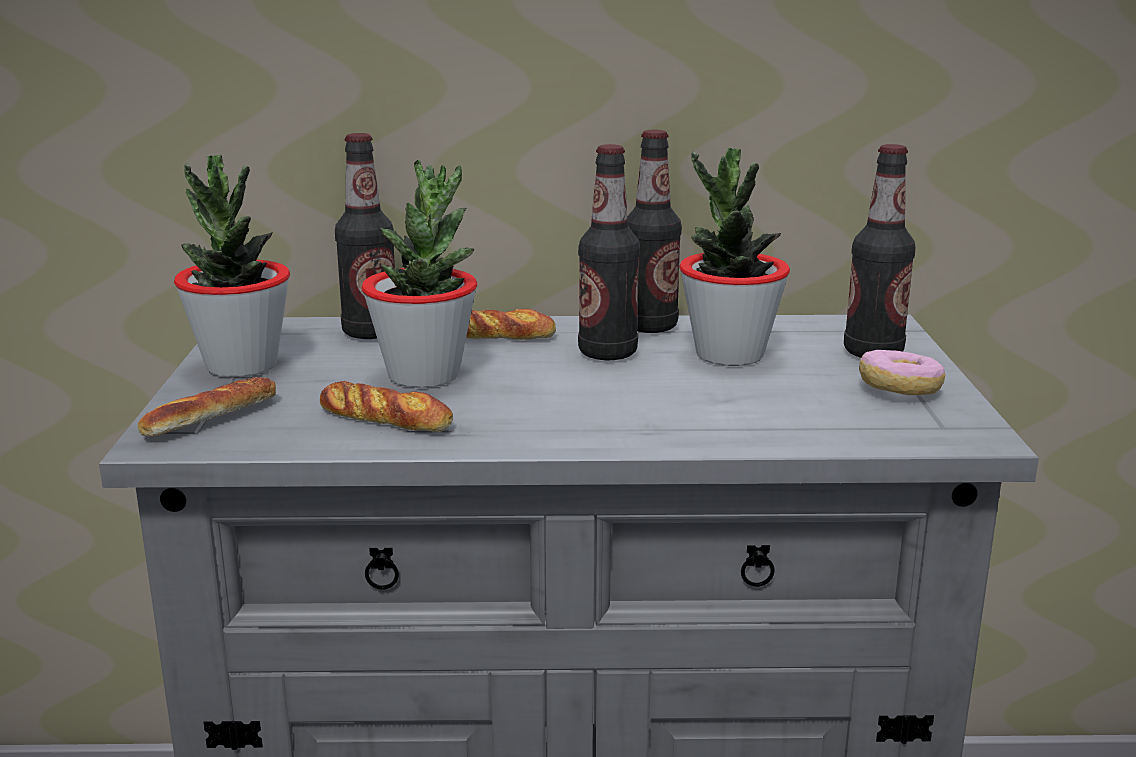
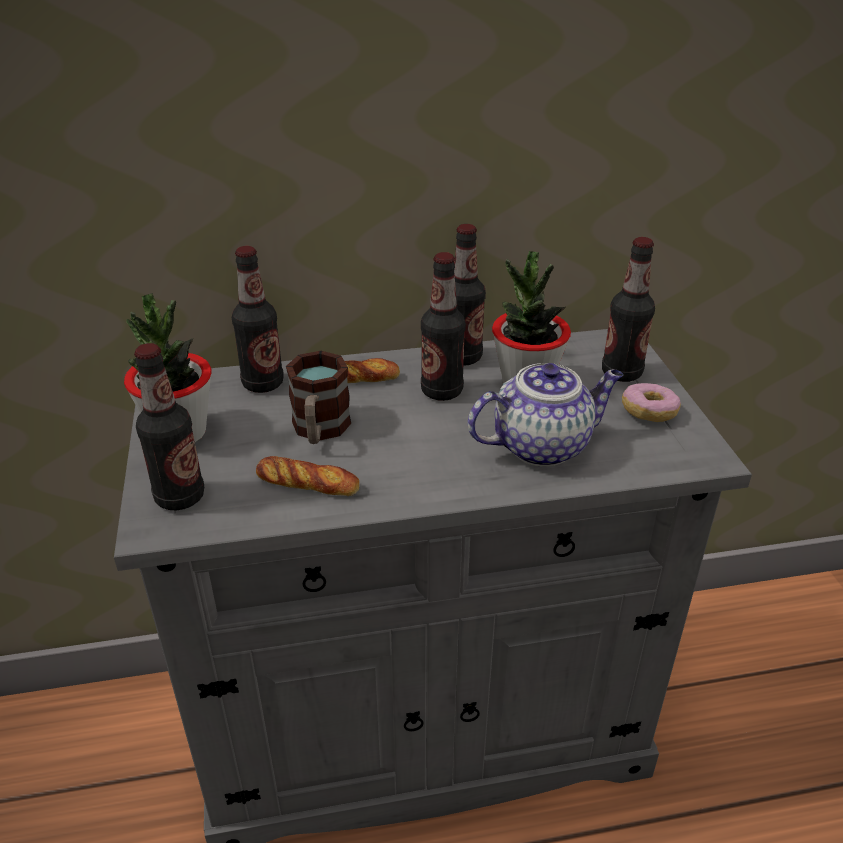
camera: 10 degrees left, 15 degrees up
(211, 418) = (180, 497): bread -> bottle
(424, 376) = (319, 430): potted plant -> mug
(730, 408) = (543, 445): none -> teapot

